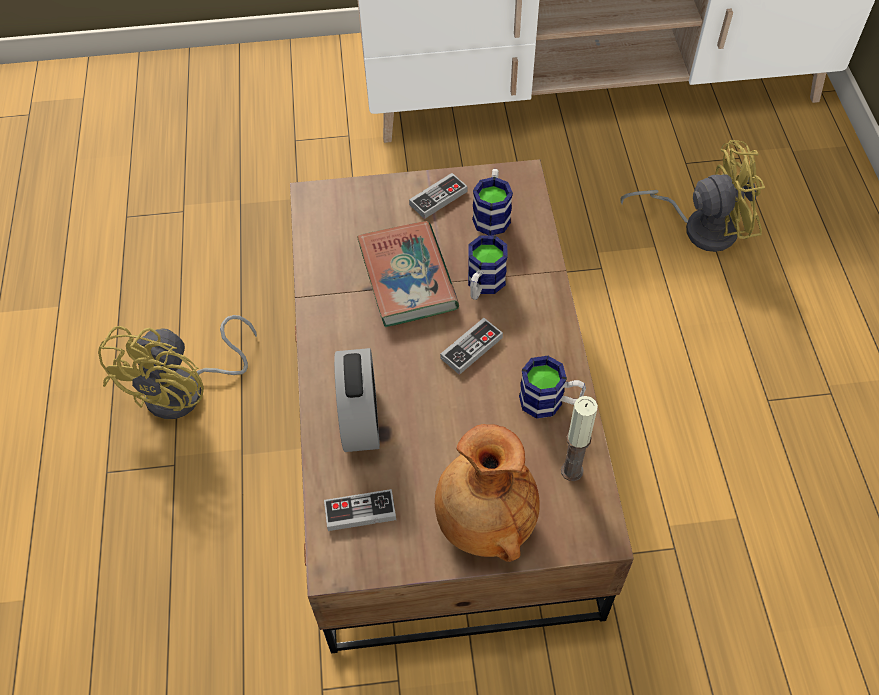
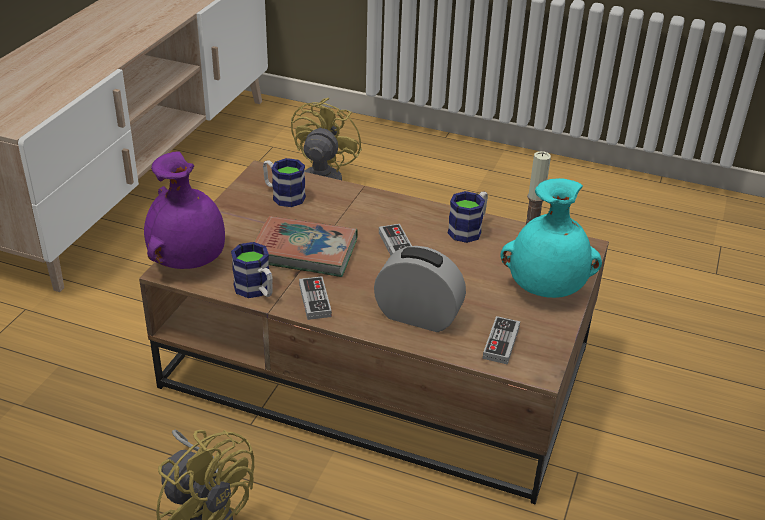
camera: 65 degrees left, 20 degrees down
(334, 202) = (189, 261): none -> purple vase
(438, 198) = (241, 212): game controller -> game controller (315, 300)
(483, 285) = (345, 221): mug -> mug (256, 290)
(483, 522) = (546, 289): brown vase -> turquoise vase

